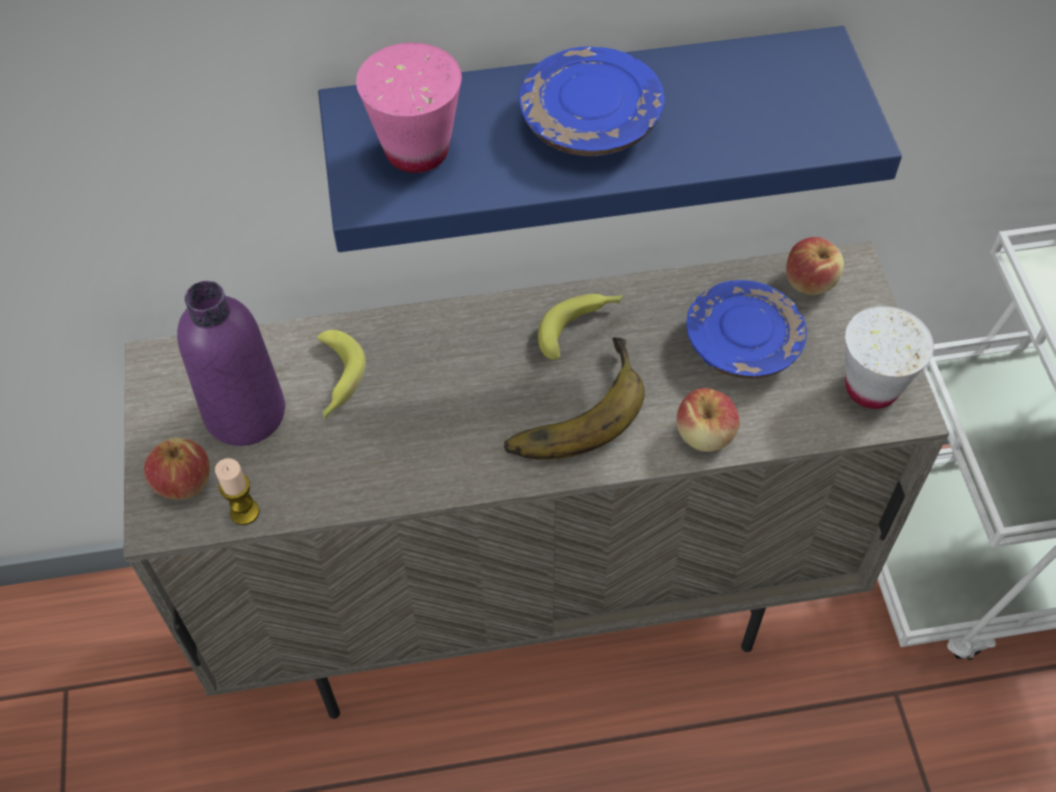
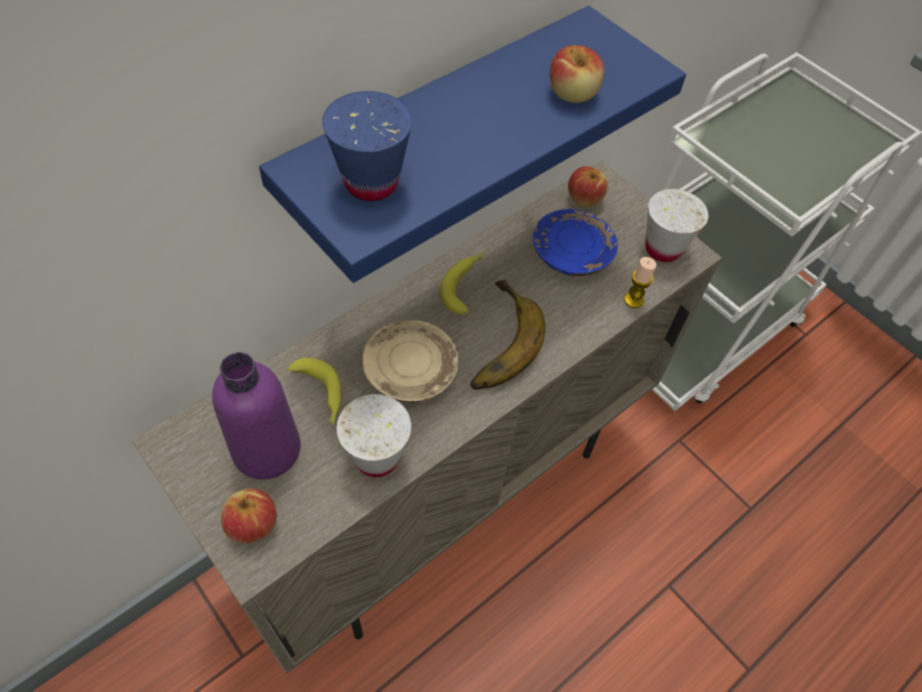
camera: 35 degrees left, 0 degrees up
(244, 512) = (315, 522): candle -> candle (633, 300)
(350, 475) = (377, 457): none -> white cup
(417, 151) = (371, 183): pink cup -> blue cup
(450, 398) = (410, 370): none -> beige plate
(590, 122) = (479, 119): blue plate -> none
(705, 435) = (589, 321): apple -> apple (573, 94)

